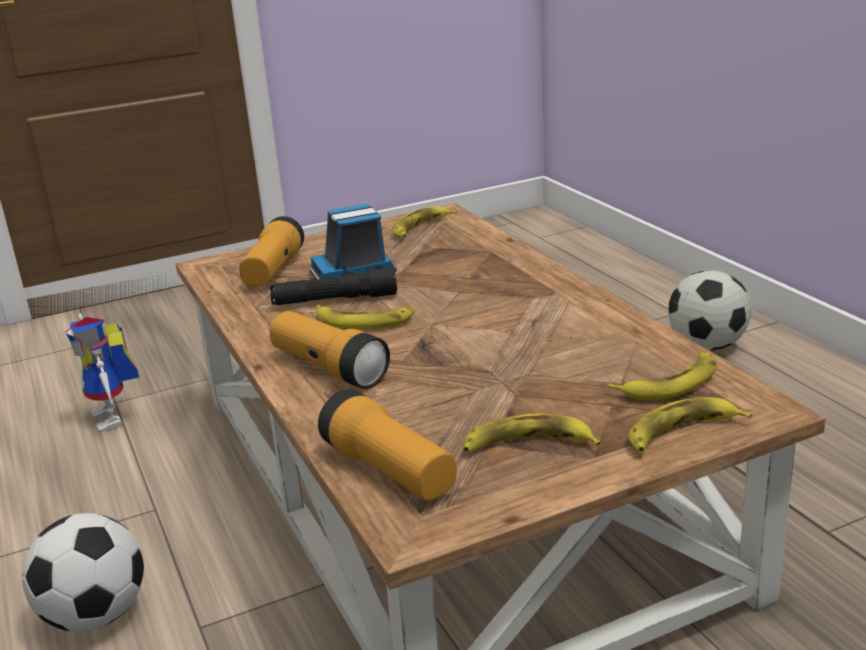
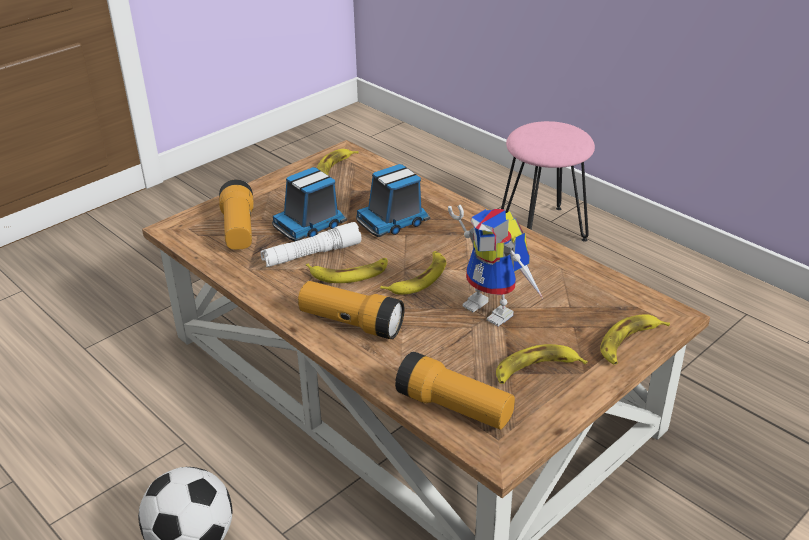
camera: 20 degrees left, 10 degrees up
(116, 419) = (96, 364): toy robot -> toy robot (496, 309)
(335, 300) = (312, 254): black flashlight -> white flashlight
(454, 278) = (394, 221): none -> toy truck
(670, 383) = (602, 302): banana -> banana (418, 278)
(707, 345) = (543, 229): football -> pink stool

